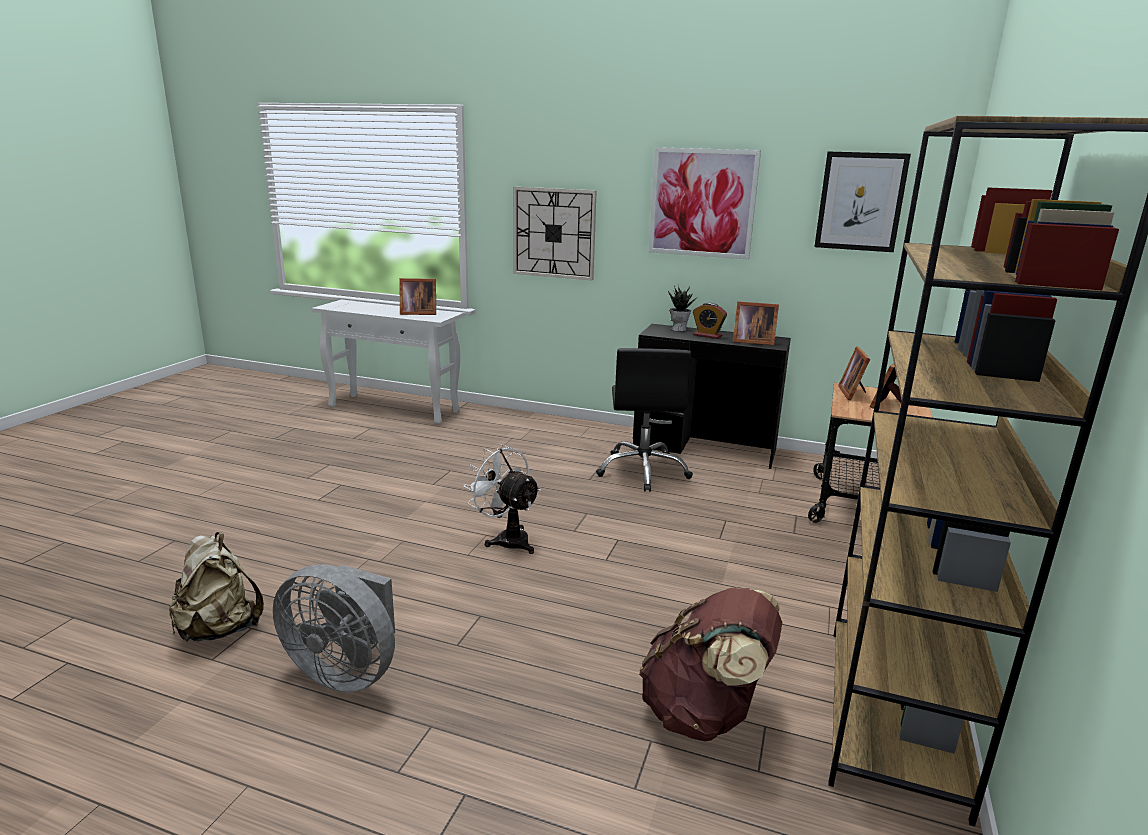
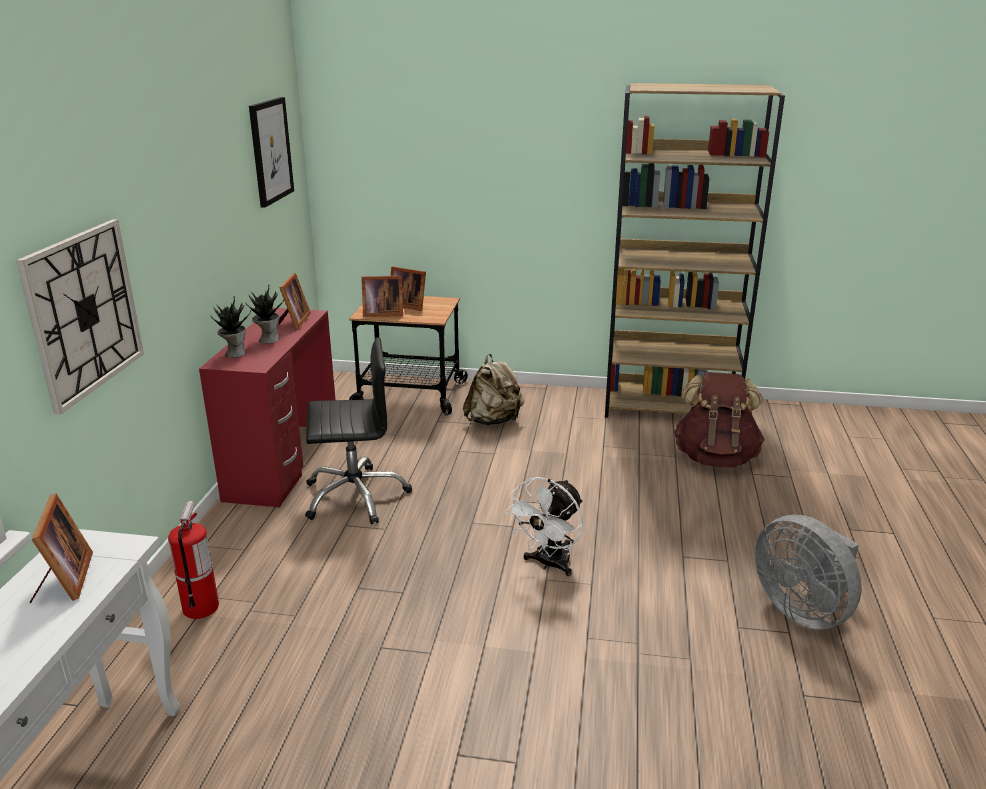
camera: 100 degrees left, 5 degrees up
(219, 629) = (824, 719): beige backpack -> beige backpack (494, 421)
(346, 671) = (802, 609): grey fan -> grey fan turned 135 degrees clockwise
(523, 427) = (201, 607): none -> fire extinguisher
(702, 203) = (196, 194): picture -> none
(704, 448) = (283, 462): black desk -> red desk
(707, 335) = (268, 340): alarm clock -> potted plant

